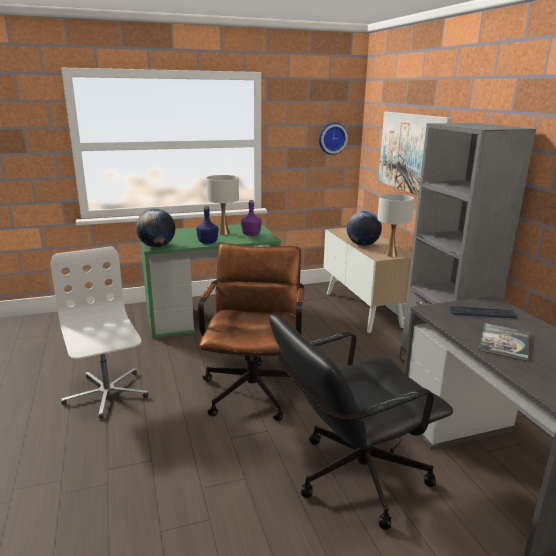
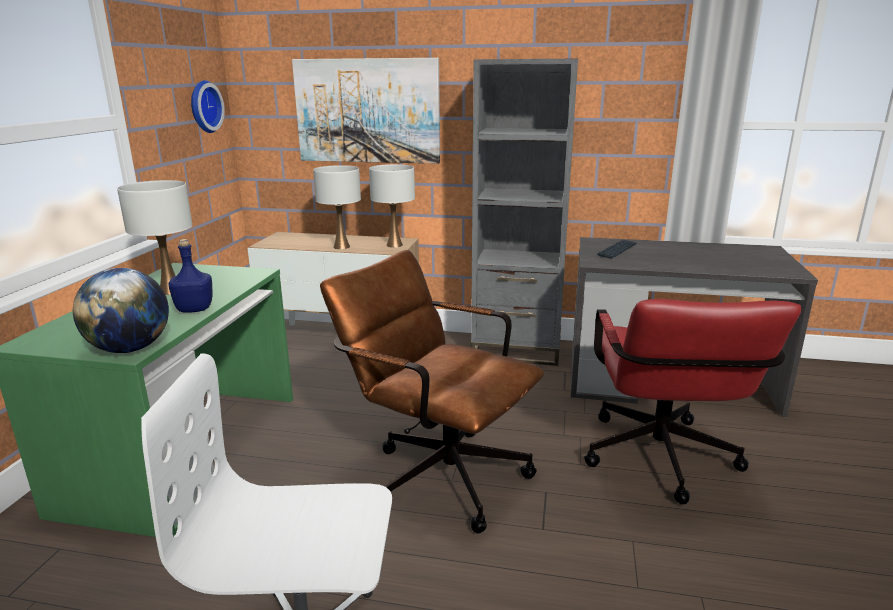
camera: 60 degrees left, 0 degrees up
(251, 234) = (219, 278): purple bottle -> none
(350, 478) = (661, 463): black office chair -> red office chair
(362, 245) = (341, 247): globe -> white table lamp
(504, 342) = (682, 259): book -> none

